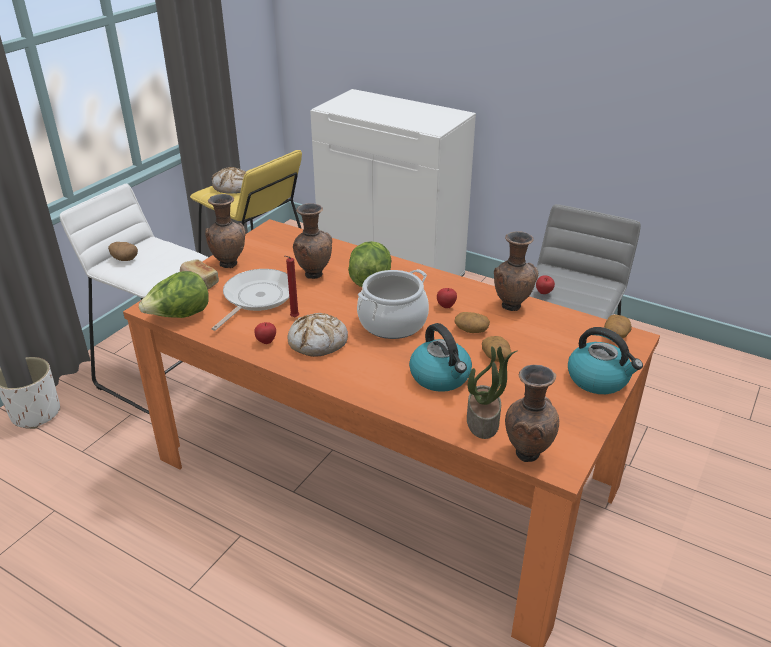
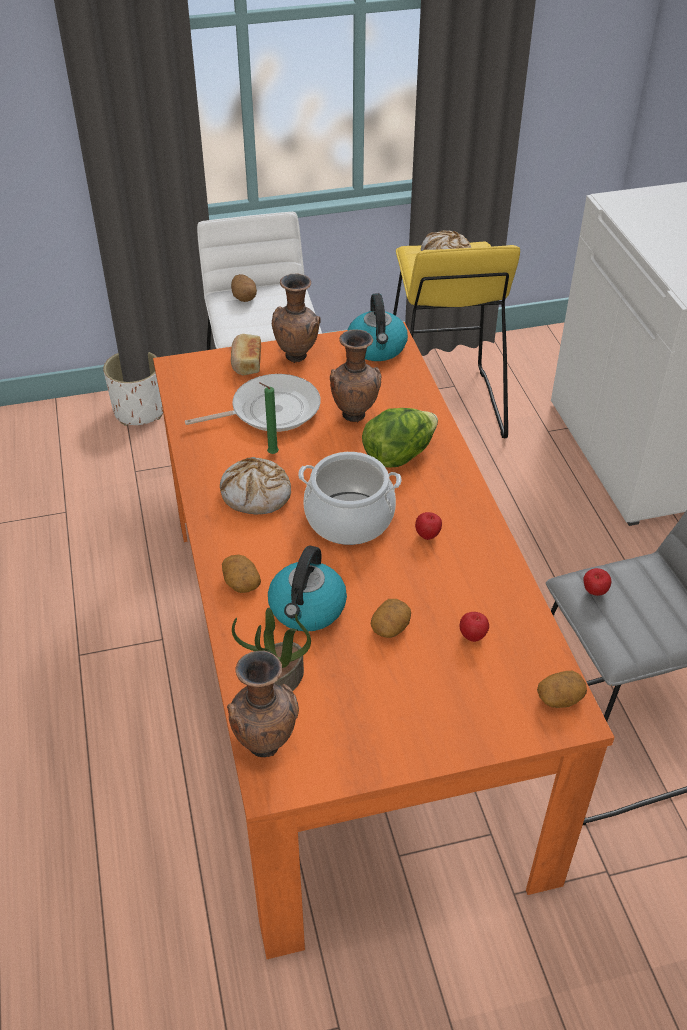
camera: 45 degrees right, 10 degrees up
(179, 316) = (186, 391): lettuce -> none
(266, 342) = (216, 464): apple -> apple (473, 636)
(293, 318) = (271, 453): red candle -> green candle
(471, 330) = (411, 580): potato -> potato (241, 582)
(511, 305) = (497, 581): brown vase -> none
(599, 379) = (455, 731): kettle -> kettle (377, 348)

